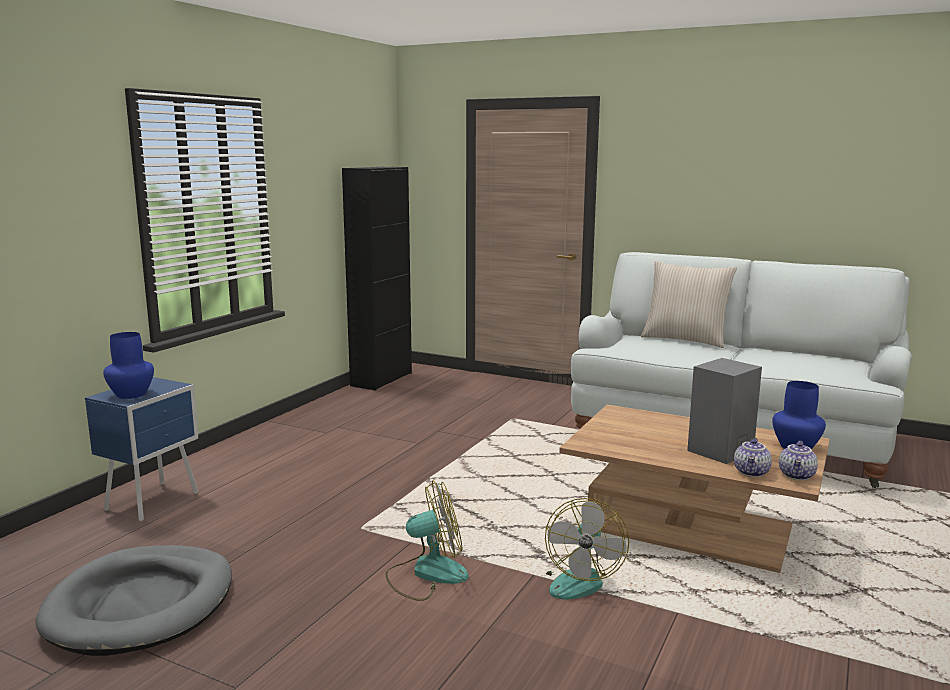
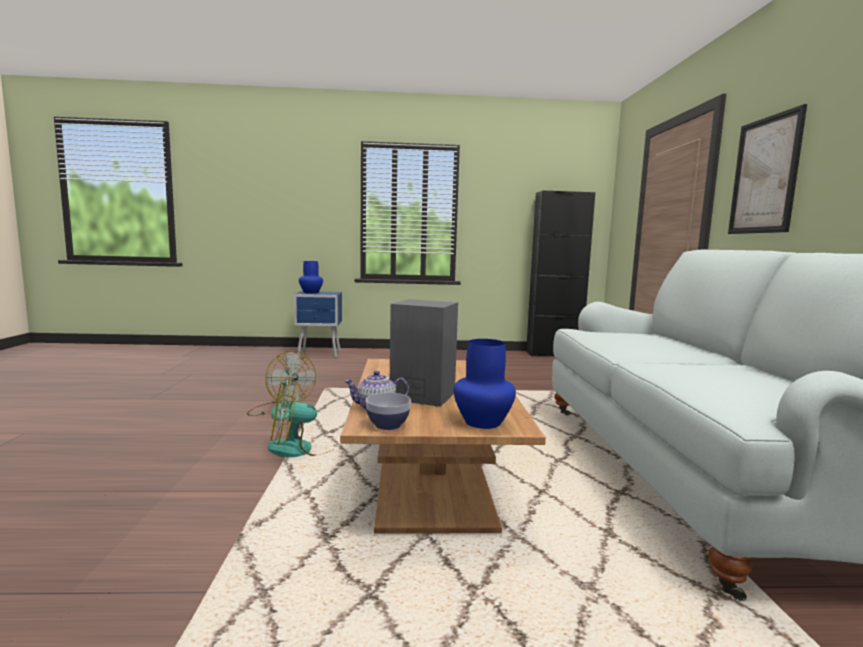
camera: 60 degrees right, 5 degrees down
(141, 605) = (219, 372): grey dog bed -> none
(662, 184) = (764, 175): none -> picture
(685, 340) = (687, 344): beige pillow -> none
(797, 476) = (388, 425): teapot -> bowl

